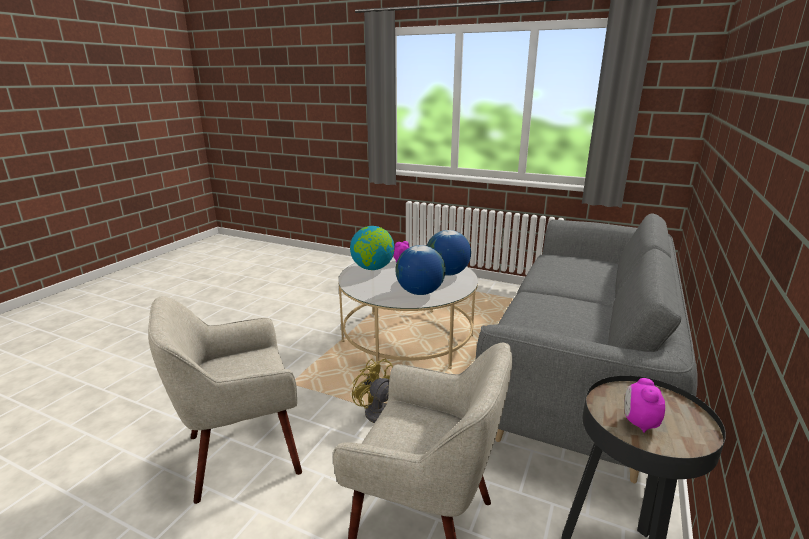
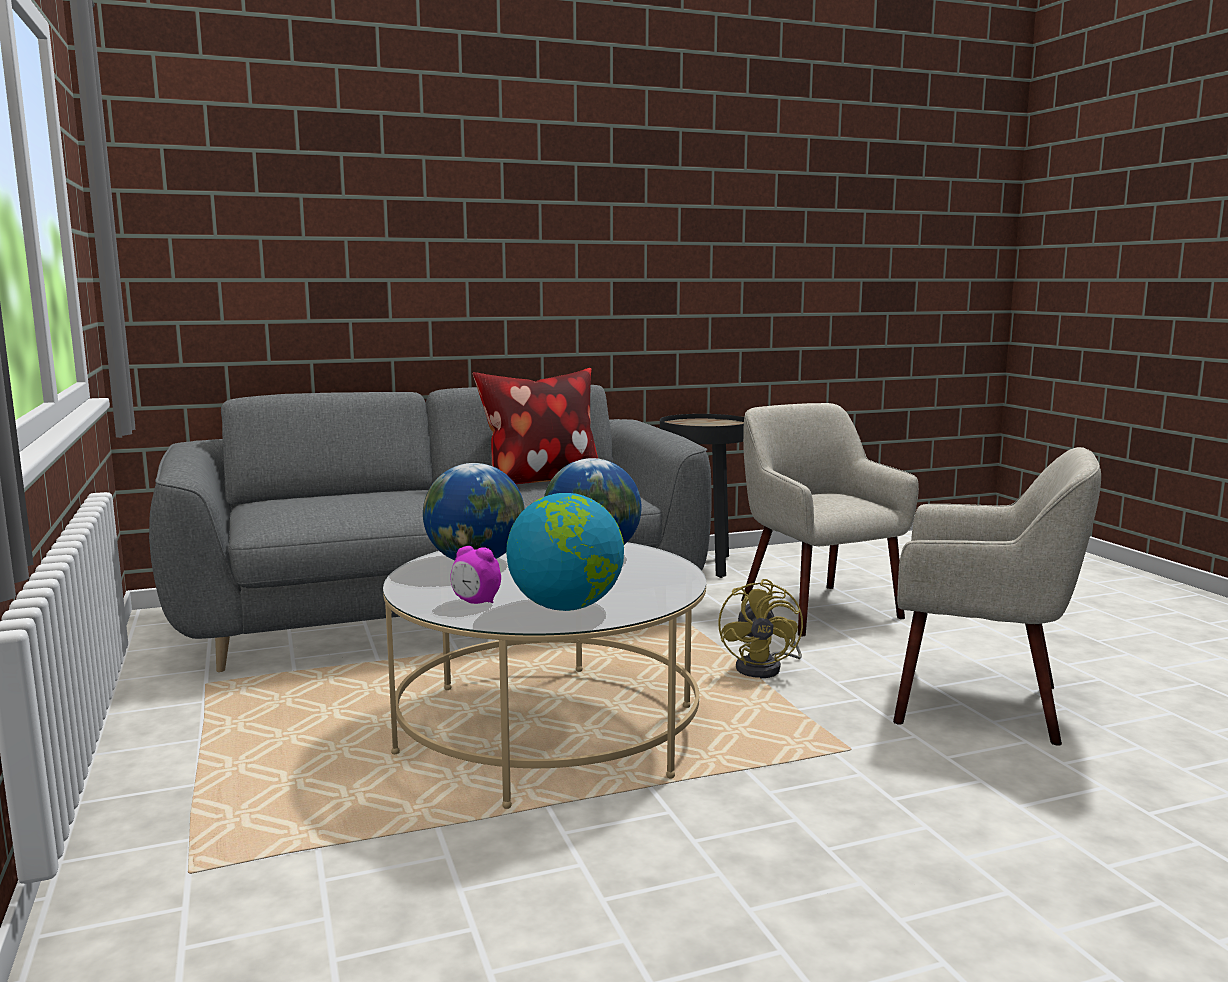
camera: 135 degrees left, 10 degrees down
(588, 329) = (540, 481): none -> pillow
(639, 423) = (718, 424): alarm clock -> none

